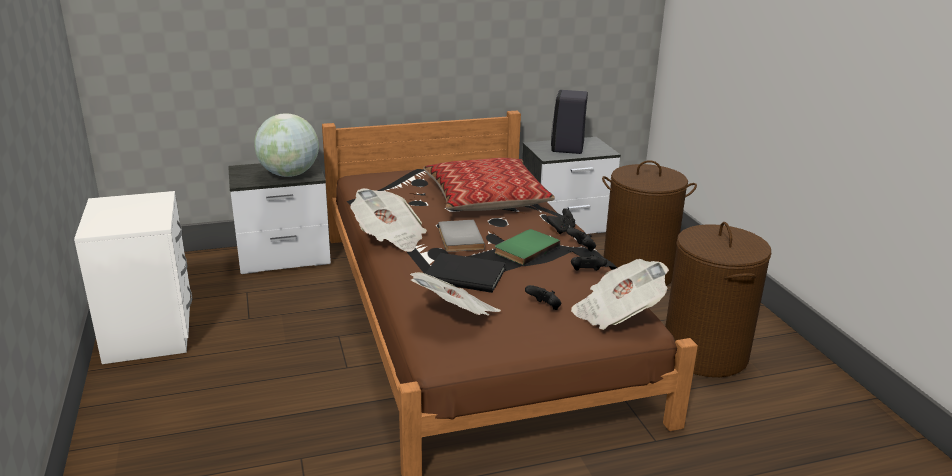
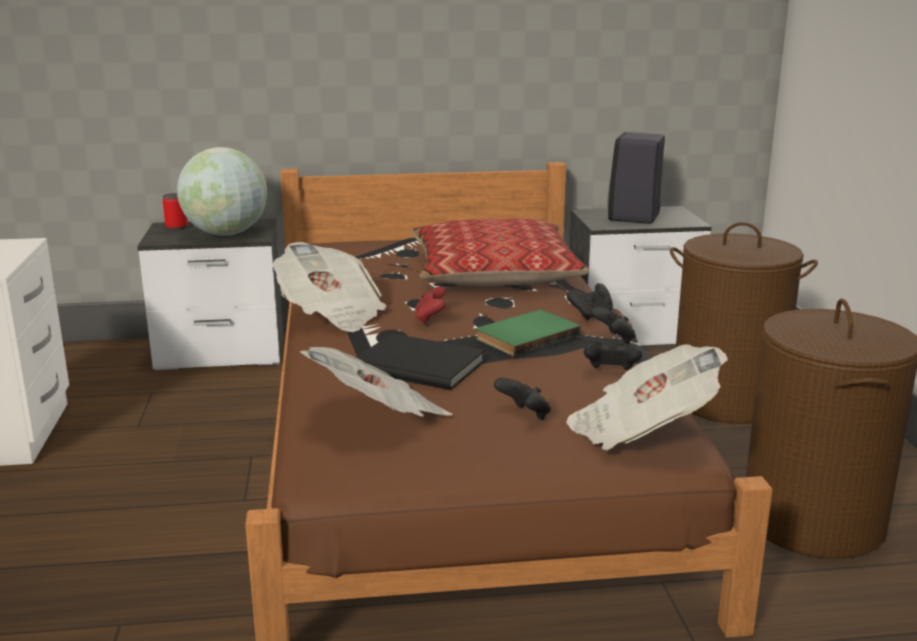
camera: 10 degrees right, 5 degrees down
(249, 170) = (177, 227): none -> can
(458, 238) = (430, 319): grey book -> red game controller

